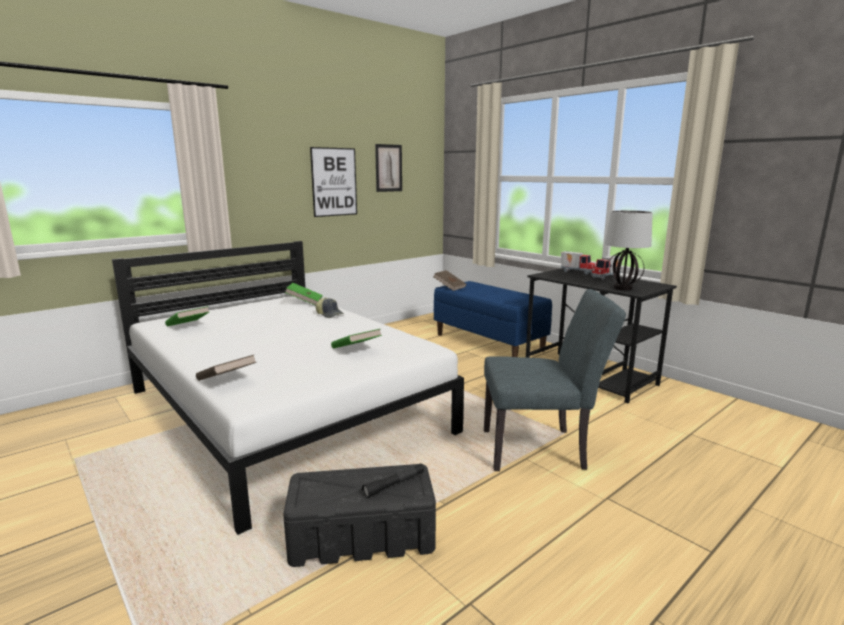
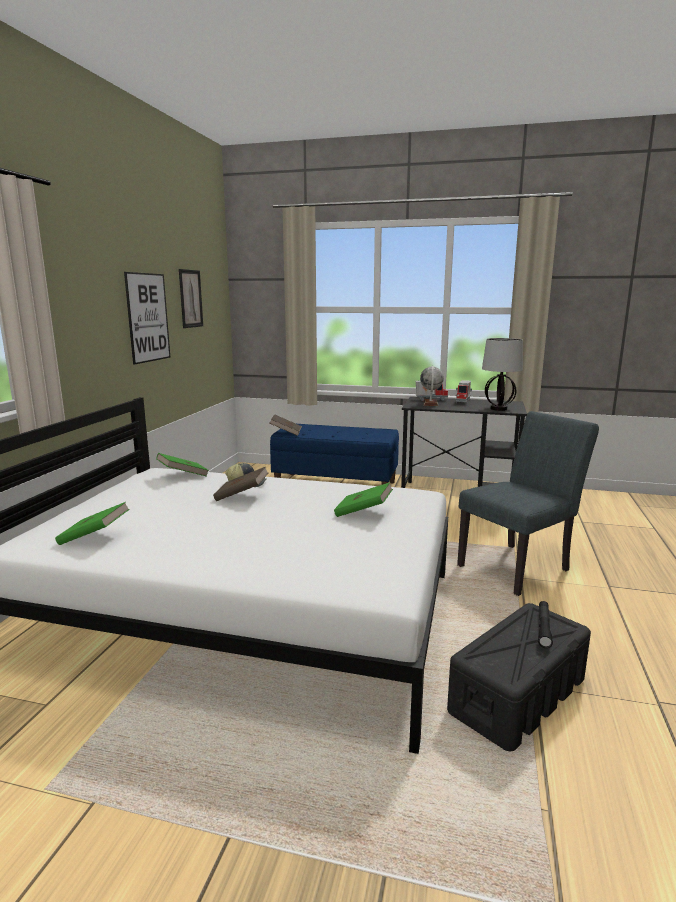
camera: 35 degrees left, 0 degrees up
(227, 381) = (315, 582): brown book -> brown book (242, 496)
(565, 275) = (430, 403): none -> globe

